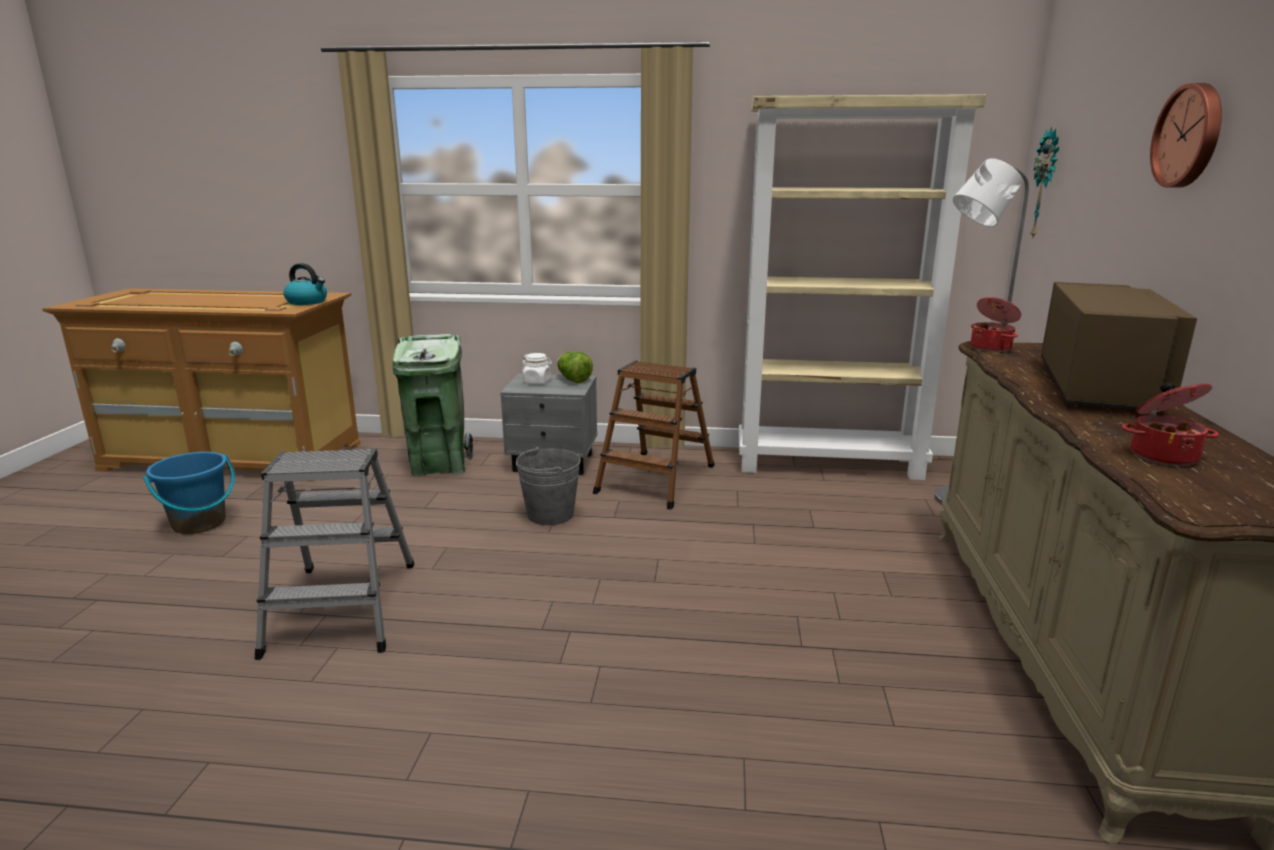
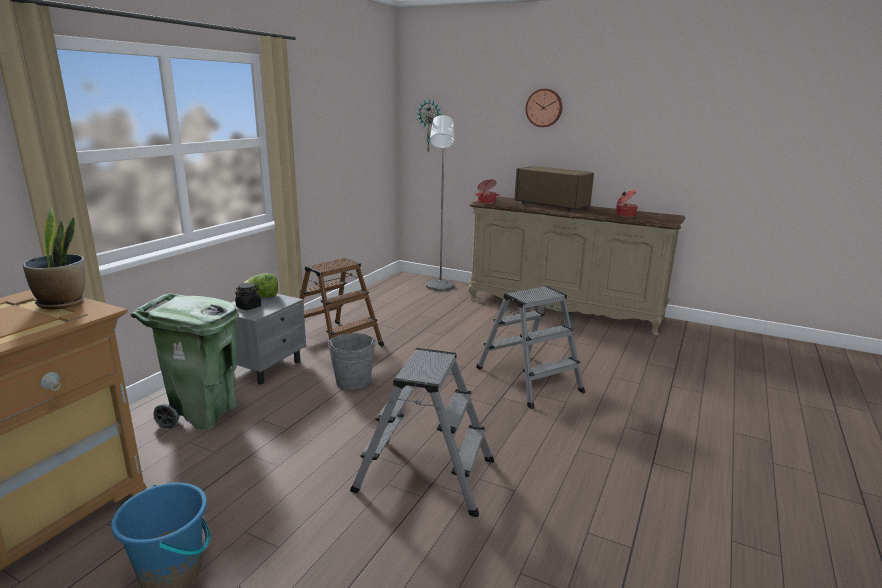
camera: 70 degrees left, 0 degrees up
(307, 302) = (62, 303): kettle -> potted plant
(537, 382) = (248, 307): white jar -> black jar
(652, 648) = (528, 379): none -> grey step ladder
(830, 464) = (371, 297): beige bookcase -> none

